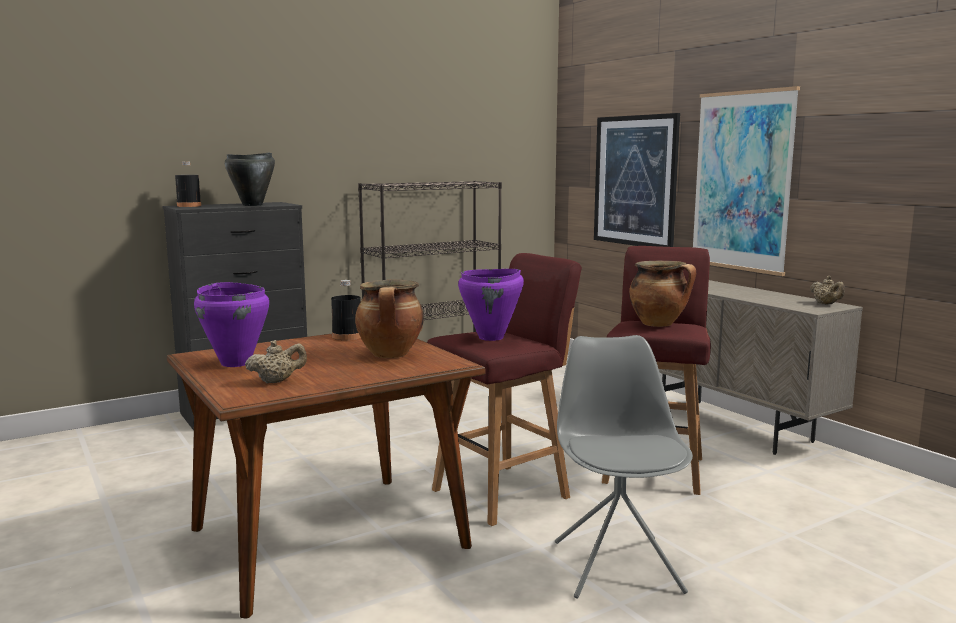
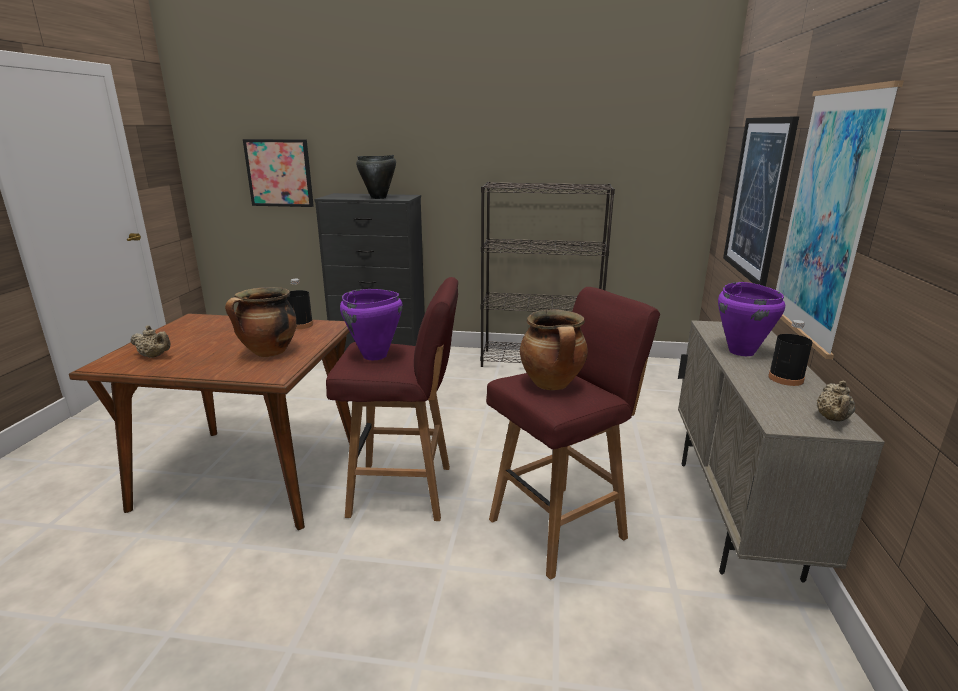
camera: 40 degrees right, 10 degrees up
(73, 182) = (279, 173): none -> picture
(189, 206) = (342, 195): black bottle -> black bottle (785, 379)
(236, 363) = (186, 332): purple cooking pot -> purple cooking pot (741, 351)
(616, 565) = (354, 610): grey chair -> none

